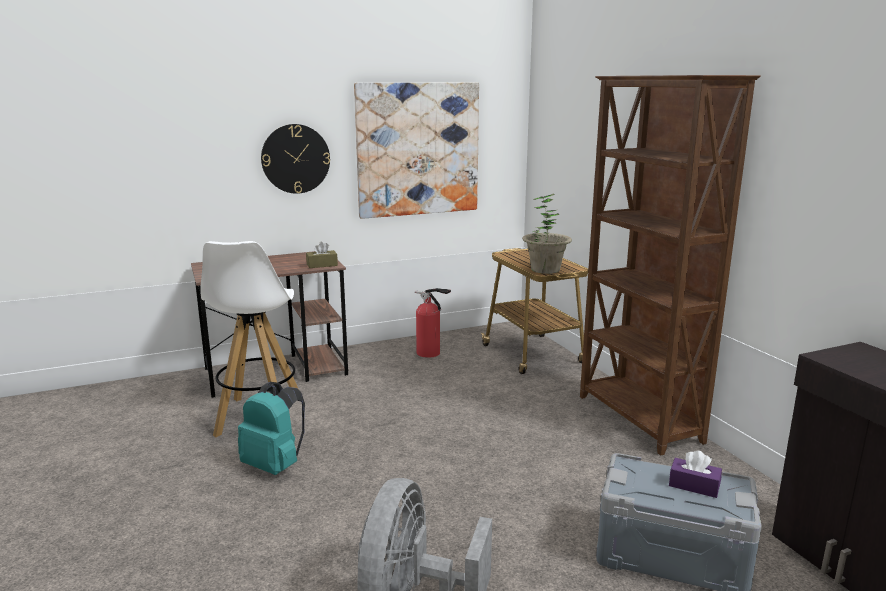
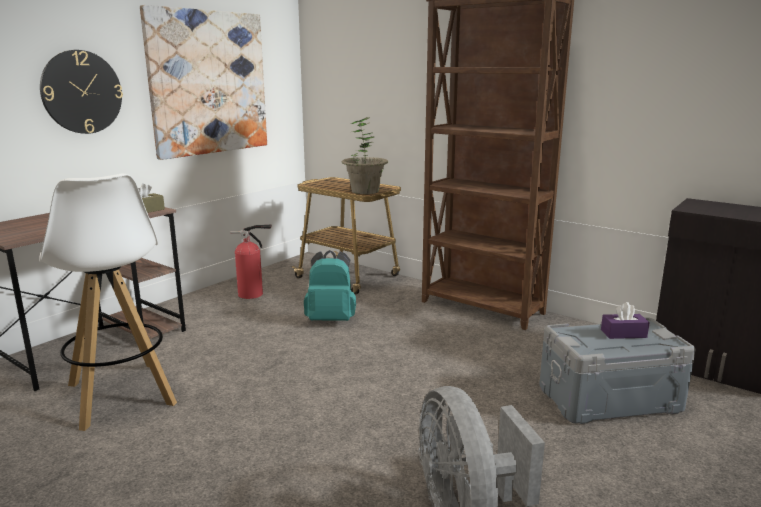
camera: 30 degrees left, 0 degrees up
(275, 466) = (192, 438): turquoise backpack -> turquoise backpack (331, 319)

